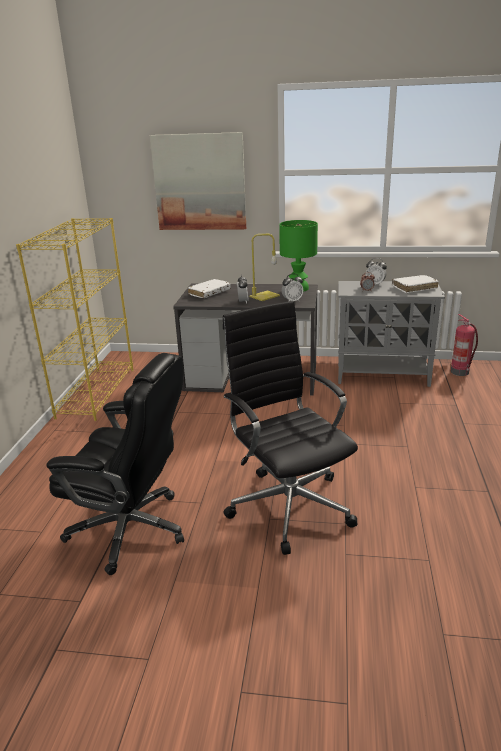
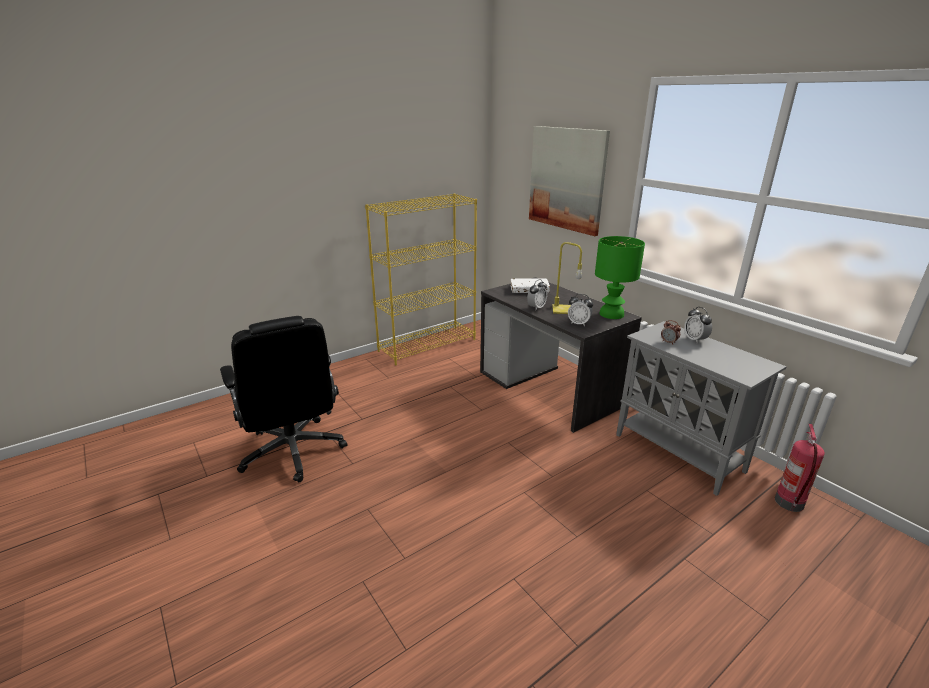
camera: 45 degrees right, 0 degrees up
(289, 504) = (396, 509): black office chair -> none
(414, 288) = (734, 362): white book -> none

